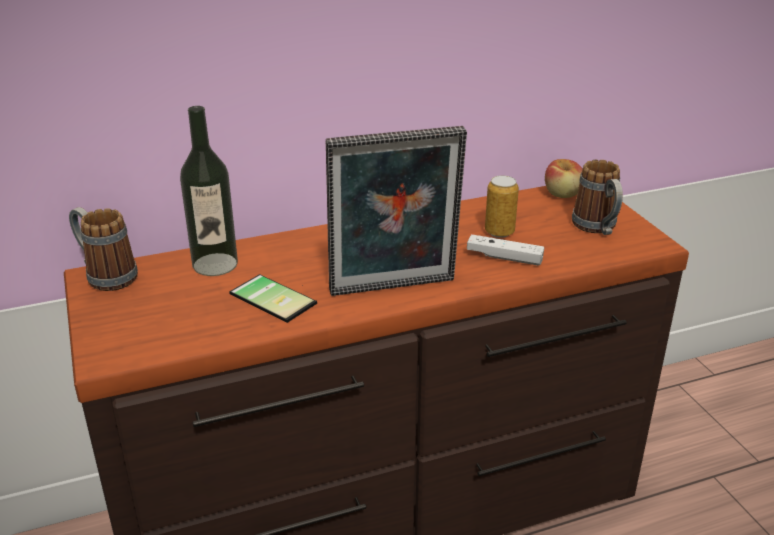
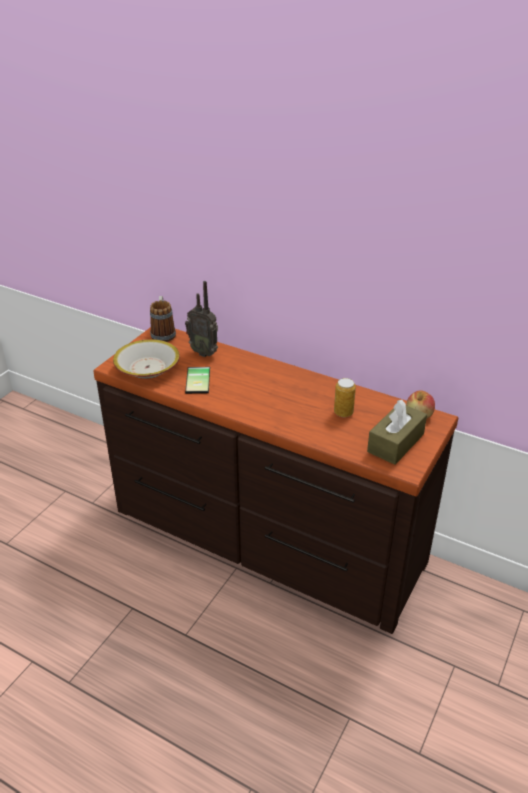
camera: 50 degrees right, 5 degrees up
(168, 327) = (147, 368): none -> bowl
(215, 264) = (204, 352): bottle -> radio
(394, 289) = (246, 407): picture frame -> none
(504, 257) = (319, 425): white game controller -> none
(597, 228) = (395, 443): mug -> brown tissue box

